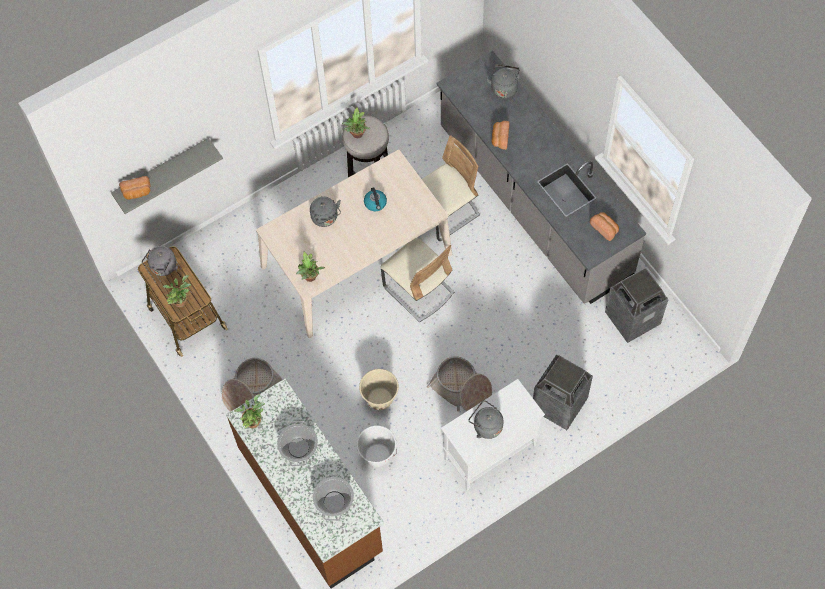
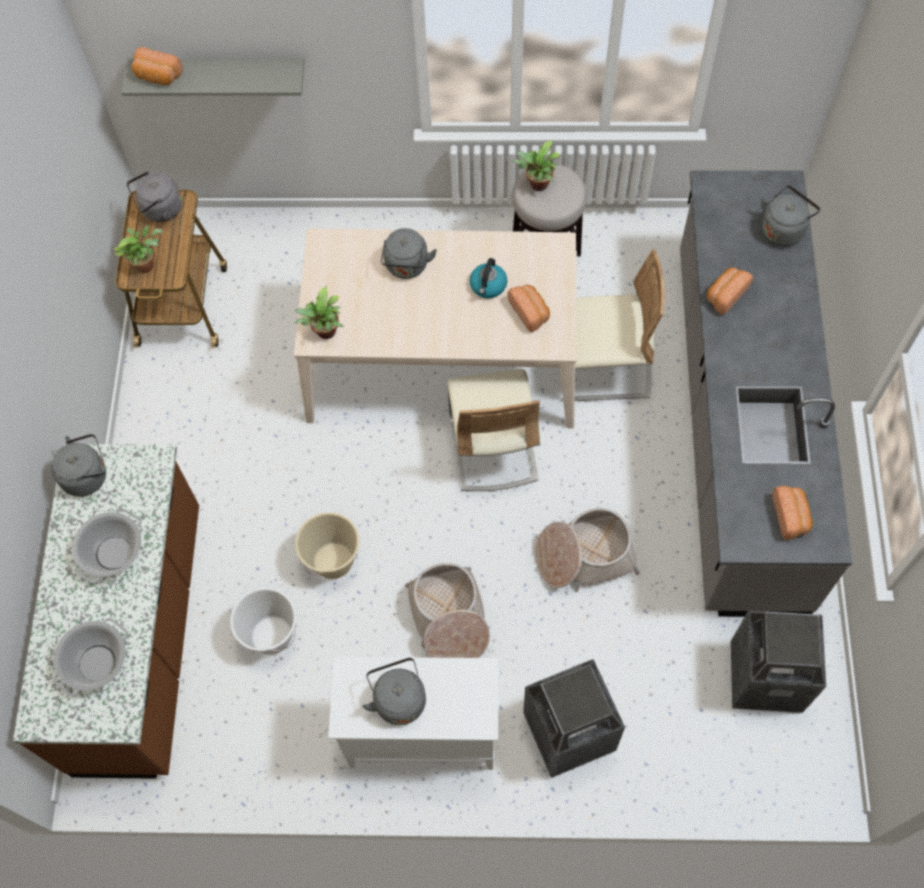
camera: 35 degrees right, 0 degrees up
(252, 391) = (185, 445): basket -> basket (584, 556)
(253, 421) = (88, 475): potted plant -> grey kettle
(407, 204) = (530, 312): none -> bread

